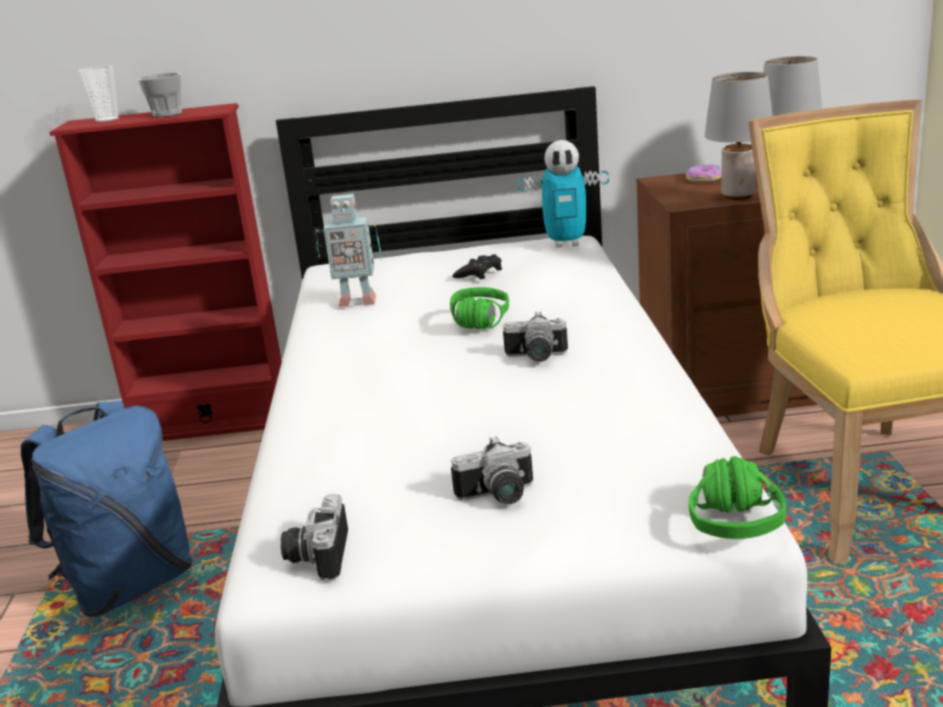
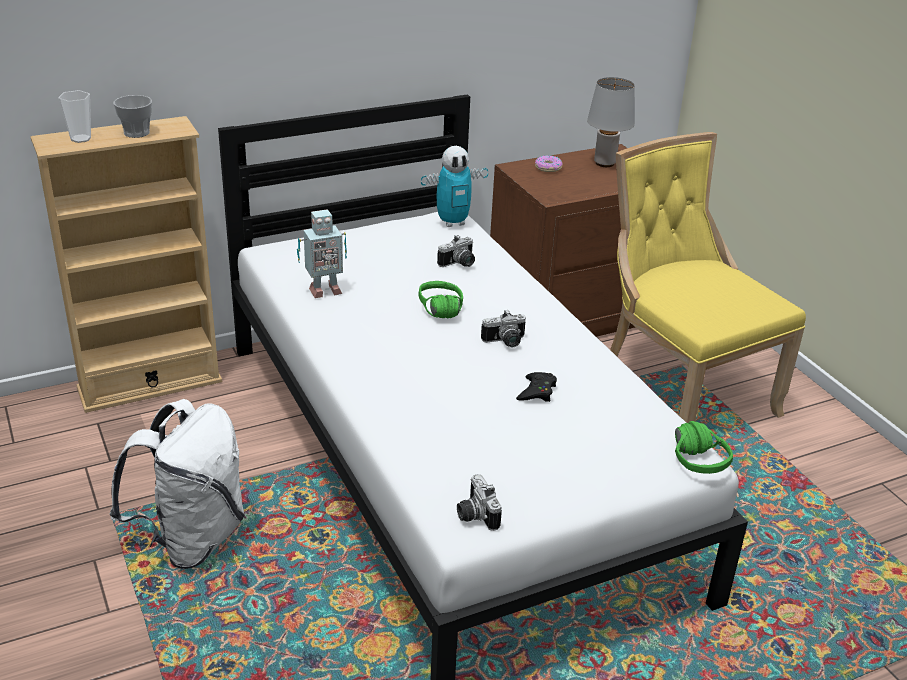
camera: 25 degrees left, 10 degrees up
(129, 585) = (191, 539): blue backpack -> white backpack
(213, 423) = (150, 384): red bookcase -> beige bookcase
(479, 273) = (405, 257): black game controller -> black game controller (537, 391)
(498, 496) = (555, 458): camera -> camera (459, 264)
(739, 196) = (585, 190): grey table lamp -> none

